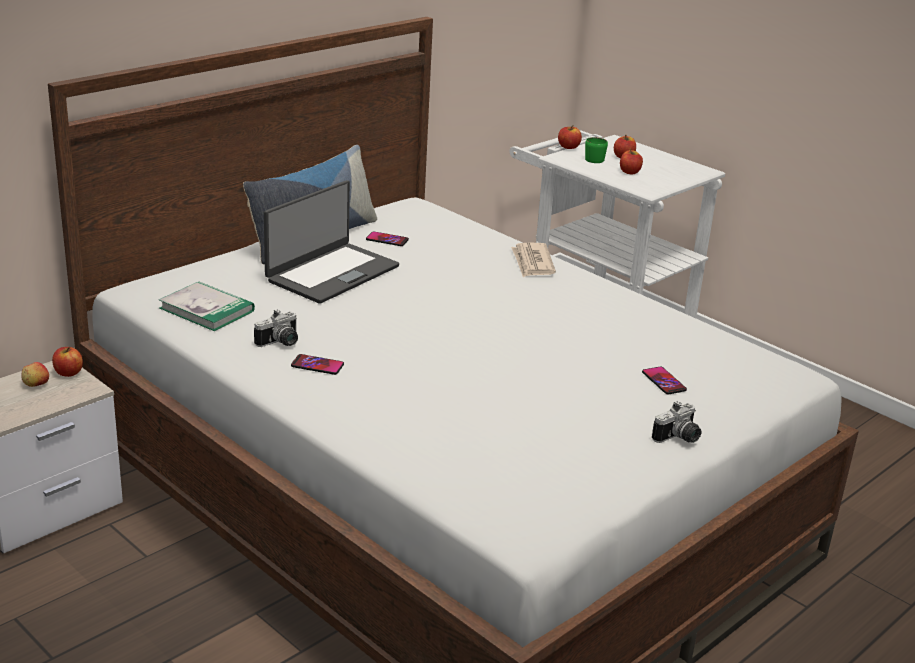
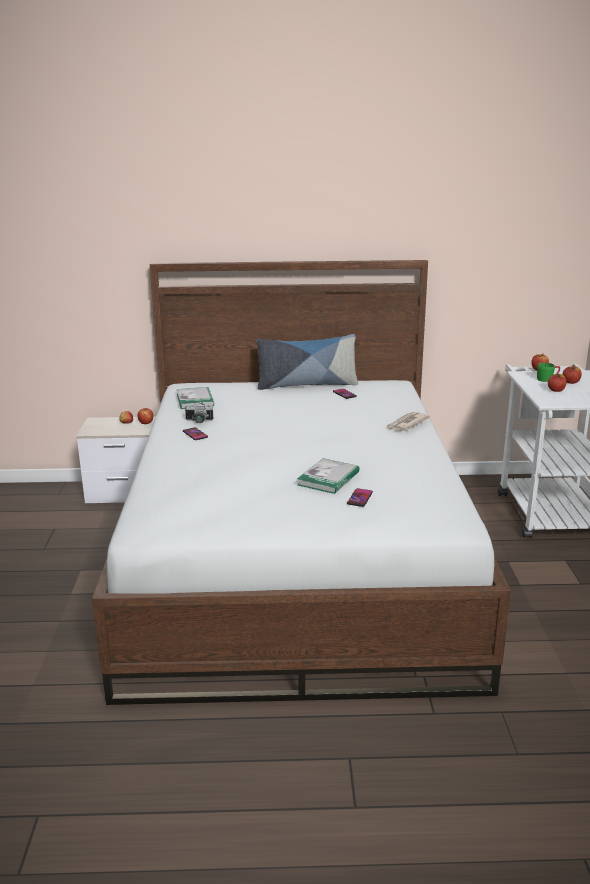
camera: 45 degrees right, 5 degrees down
(331, 273) = (283, 401): laptop -> none
(590, 369) = (328, 478): none -> book
(679, 438) = (307, 525): camera -> none

